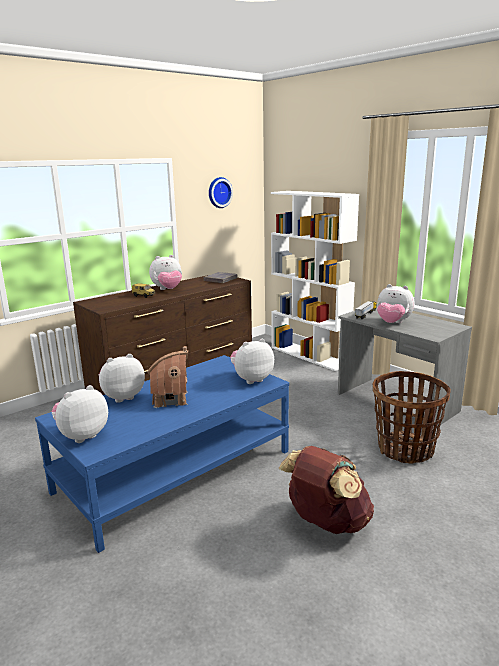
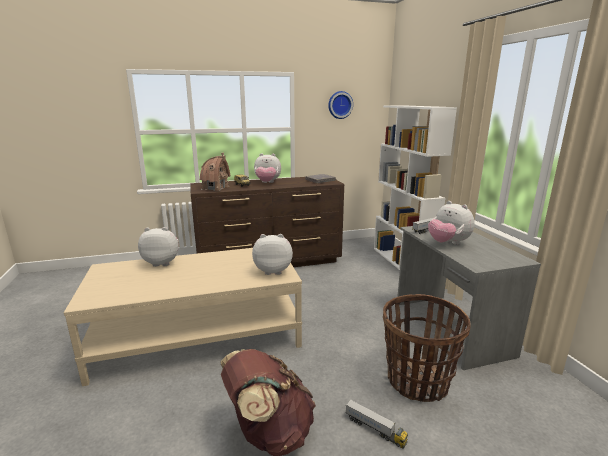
camera: 25 degrees right, 0 degrees up
(82, 435) = (96, 286): plush toy -> none
(171, 399) = (191, 273): toy house -> toy house (215, 188)
(175, 471) = (198, 336): blue coffee table -> beige coffee table
(403, 492) = (375, 429): none -> toy truck

